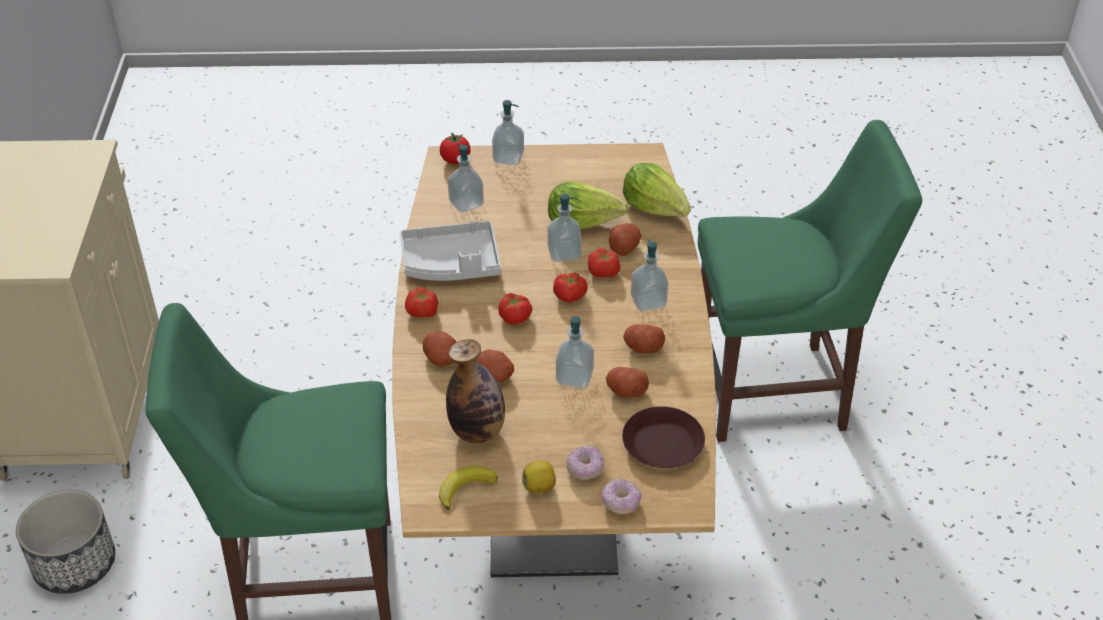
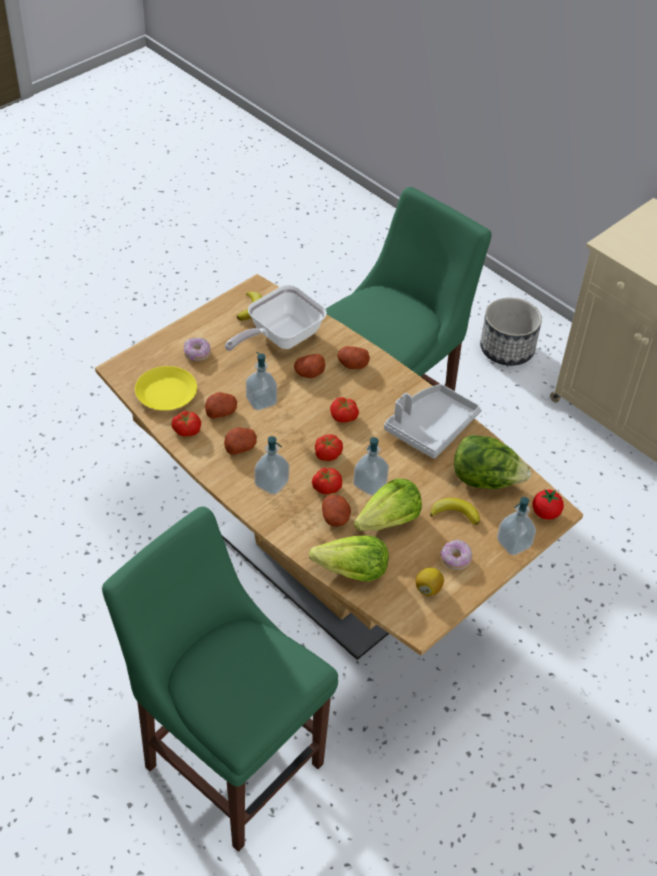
camera: 135 degrees right, 5 degrees up
(422, 312) = (402, 384): tomato -> tomato (186, 430)
(466, 203) = (486, 480): soap dispenser -> lettuce
(477, 431) = (279, 338): bottle -> frying pan
(524, 197) = (455, 513): none -> banana
(539, 487) = (212, 331): lemon -> lemon (428, 588)
(621, 502) = (159, 348): donut -> donut (455, 559)
(663, 443) = (166, 394): brown plate -> yellow plate
(778, 392) = (228, 759): green chair -> green chair turned 90 degrees clockwise

